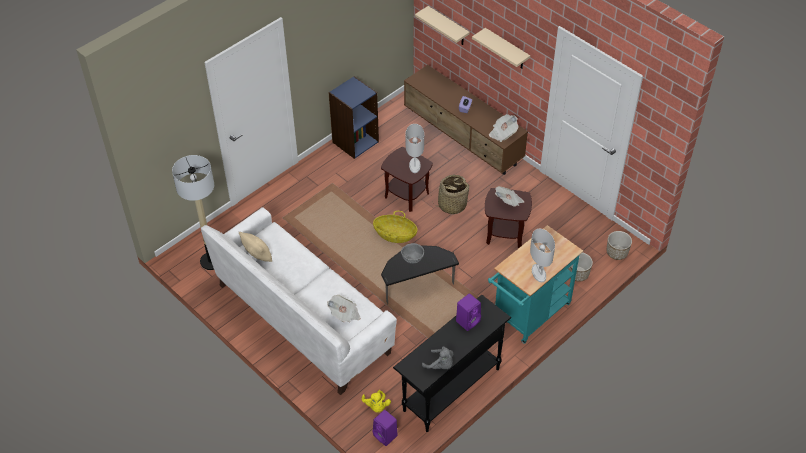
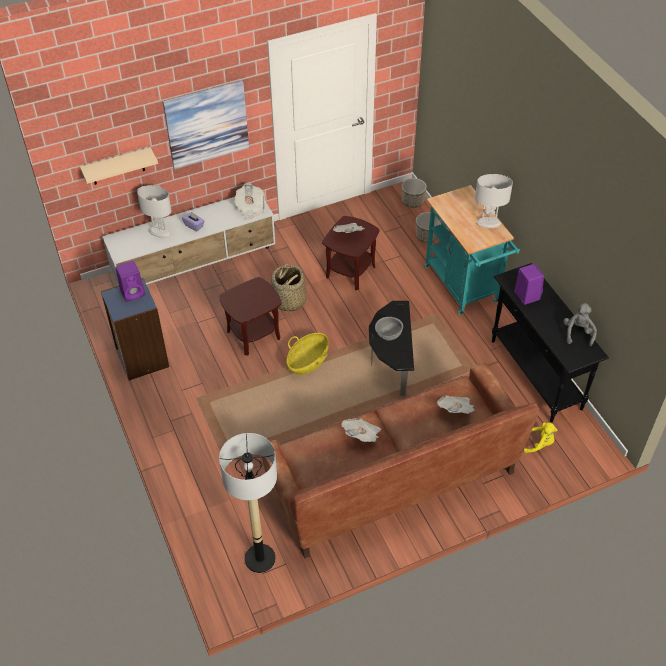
camera: 70 degrees left, 0 degrees up
(257, 255) = (328, 475): beige pillow -> none
(299, 264) = (362, 435): none -> newspaper
(303, 318) = (393, 481): white sofa -> brown sofa
(386, 436) = (579, 446): purple speaker -> purple speaker (133, 292)
(414, 165) = (255, 293): white table lamp -> white table lamp (160, 232)
(440, 365) = (578, 333): grey plush toy -> grey plush toy turned 45 degrees counterclockwise
(463, 138) = (195, 263): brown tv stand -> white tv stand
(506, 49) = (207, 124): beige shelf -> picture

